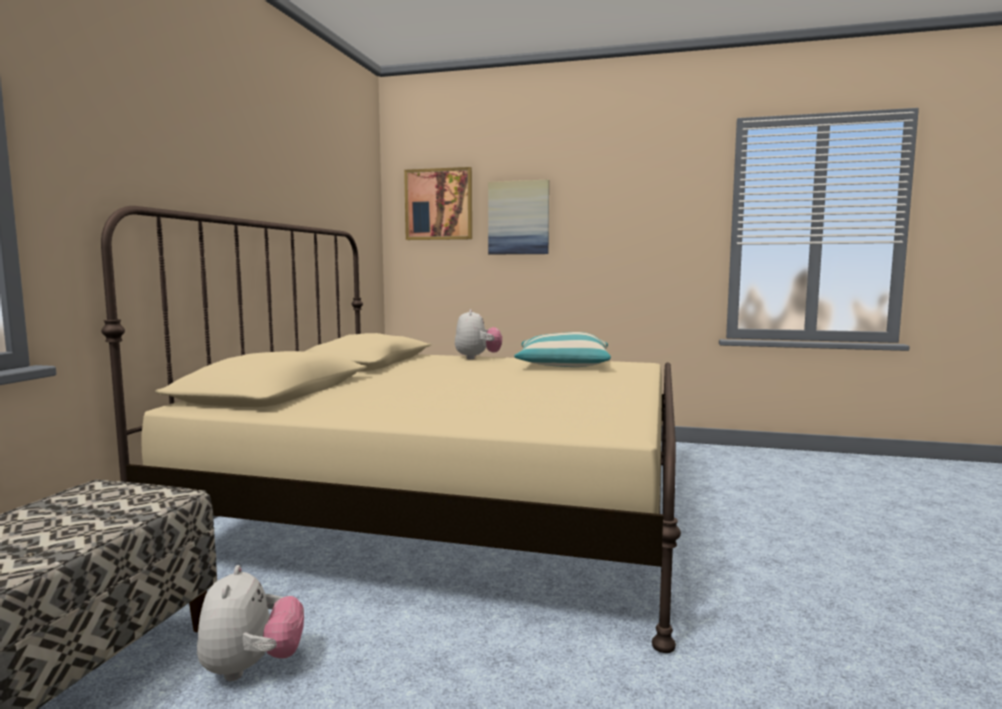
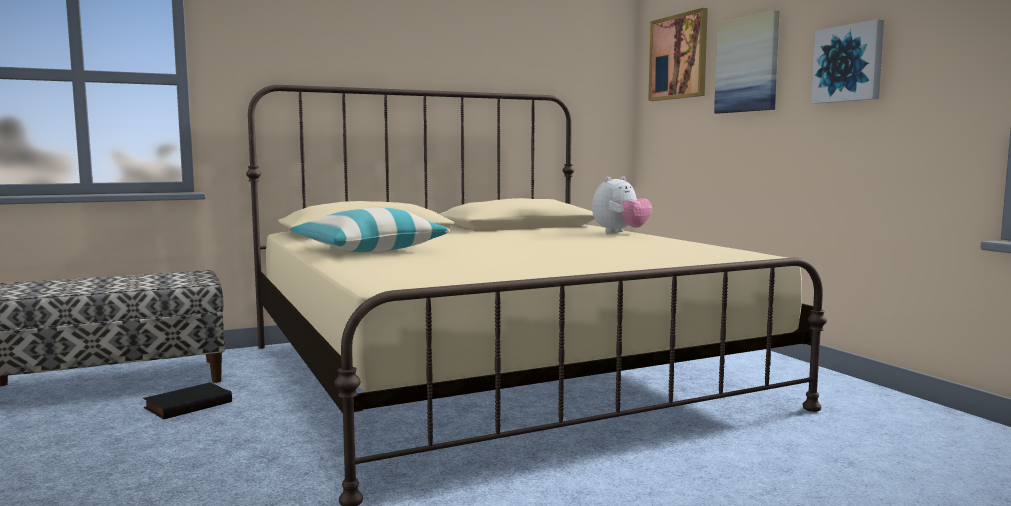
camera: 50 degrees right, 0 degrees up
(251, 667) = (188, 404): plush toy -> black book
(563, 365) = (662, 245): pillow -> pillow (369, 249)
(613, 225) = (849, 63): none -> picture

